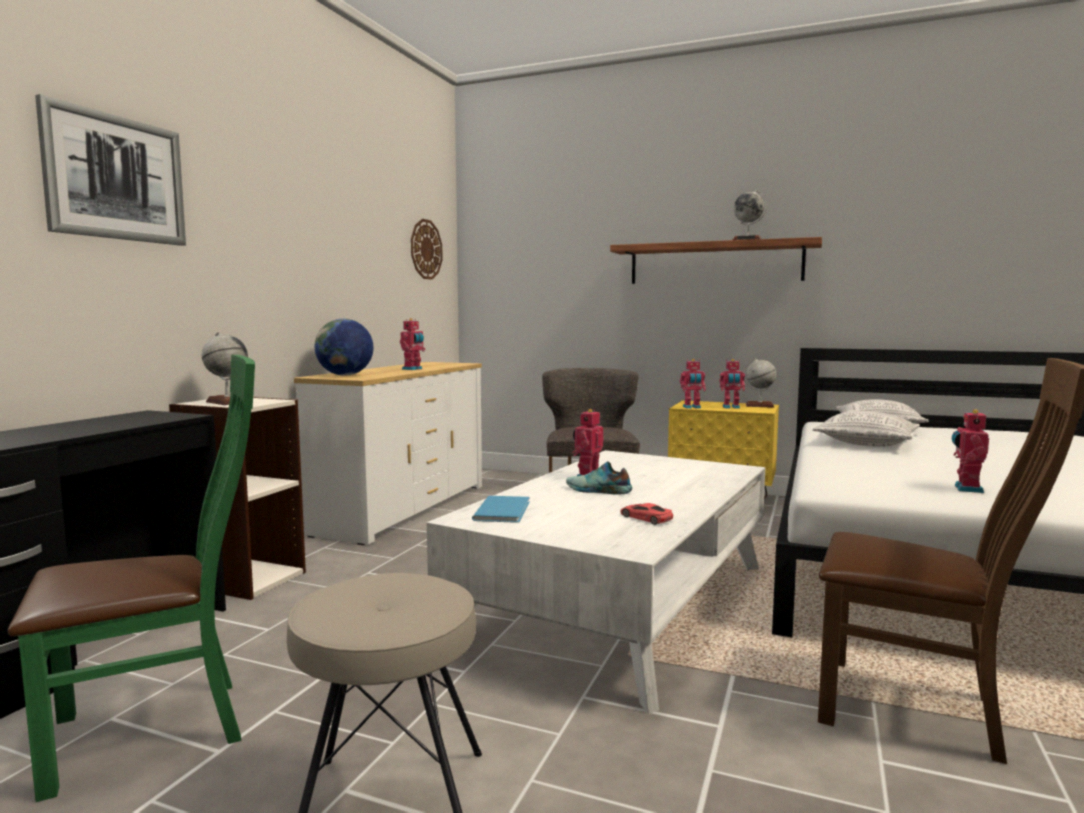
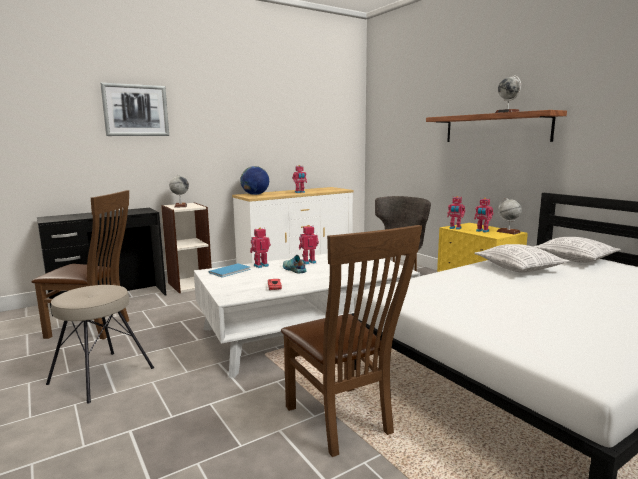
camera: 35 degrees right, 5 degrees up
(161, 728) = (93, 328): green chair -> brown chair
(426, 249) = (335, 122): wall clock -> none
(966, 489) = (473, 307): toy robot -> toy robot (260, 265)

